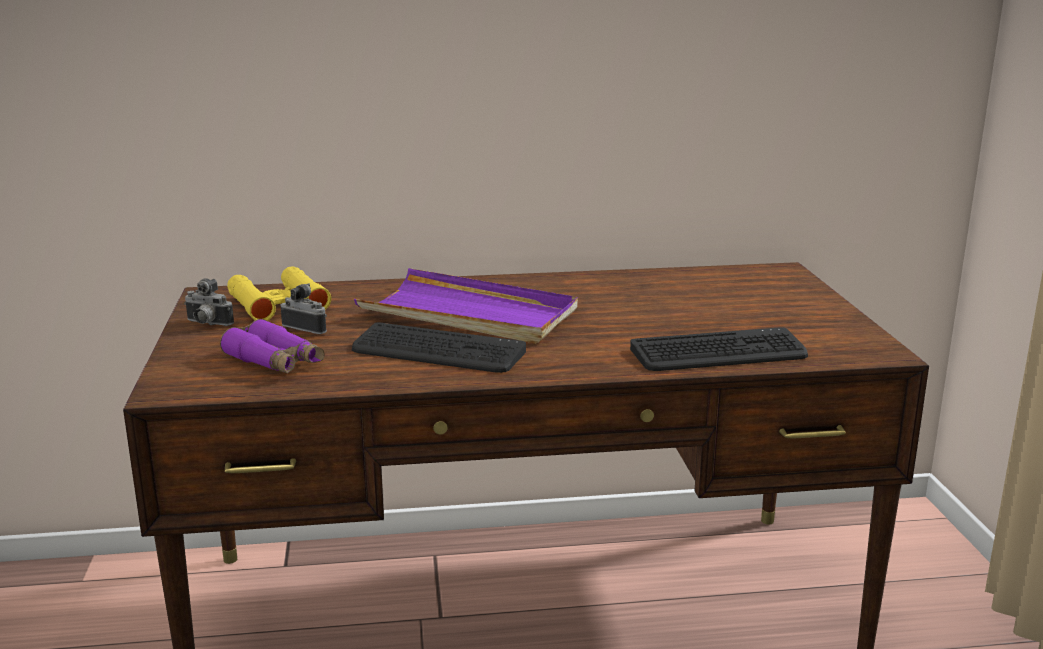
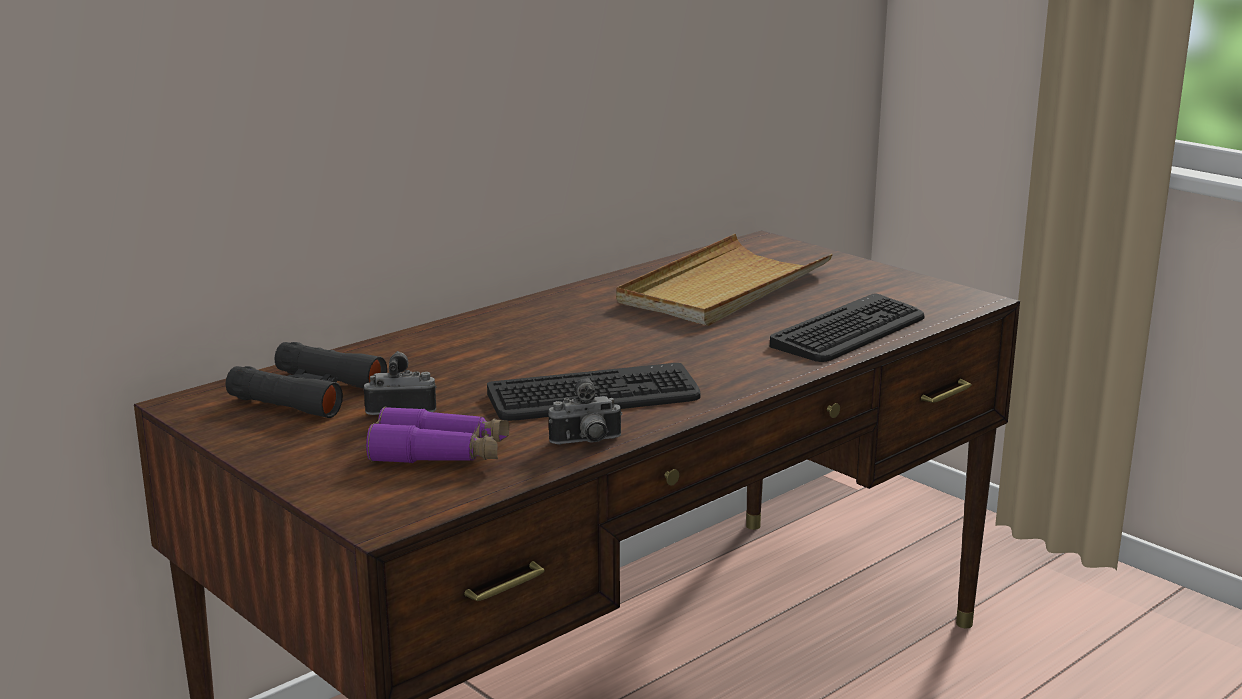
camera: 35 degrees left, 0 degrees up
(207, 324) = (266, 437): camera -> camera (587, 443)
(278, 304) = (308, 393): yellow binoculars -> black binoculars
(469, 314) = (550, 351): purple tray -> none
(679, 298) = (723, 288): none -> beige tray

